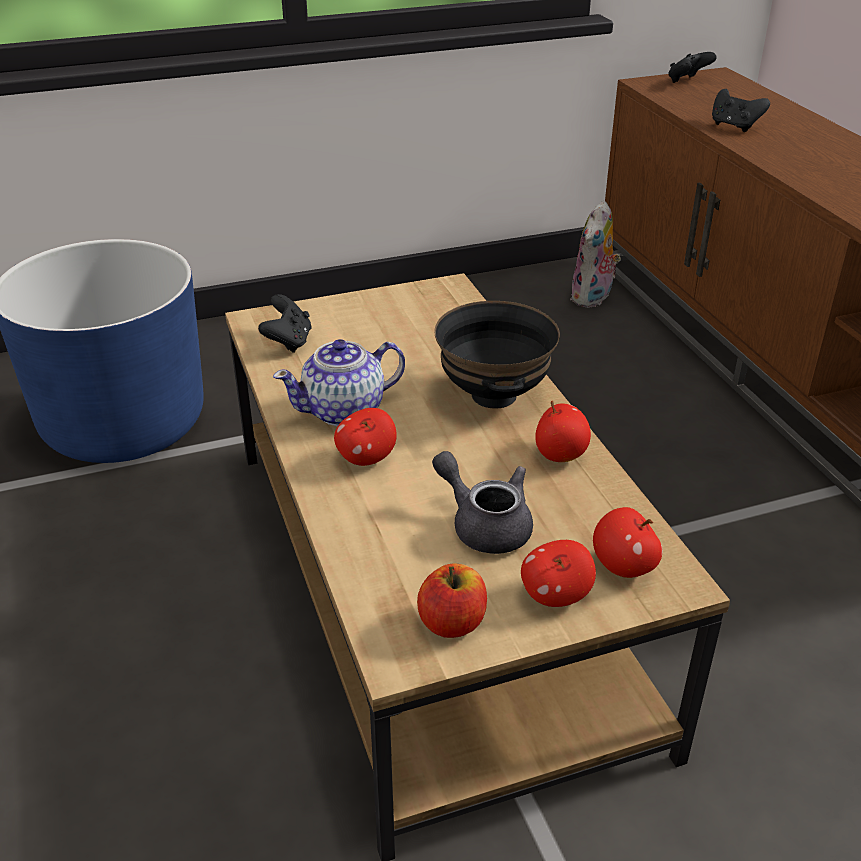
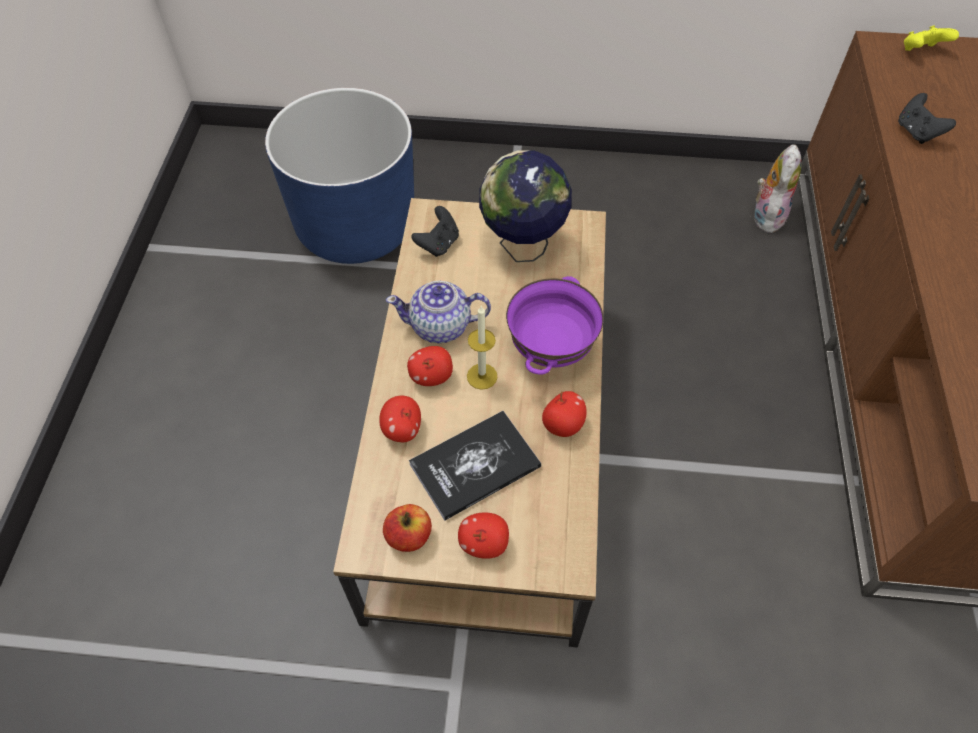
camera: 25 degrees right, 20 degrees up
(392, 320) = (522, 247): none -> globe
(429, 440) = (482, 376): none -> candle
(484, 524) = (475, 465): grey teapot -> book
(492, 395) = (550, 350): black bowl -> purple bowl
(593, 298) = (766, 215): plush toy -> plush toy turned 150 degrees clockwise
(623, 566) = (543, 539): apple -> apple (402, 429)
(687, 81) = (921, 52): black game controller -> yellow game controller

